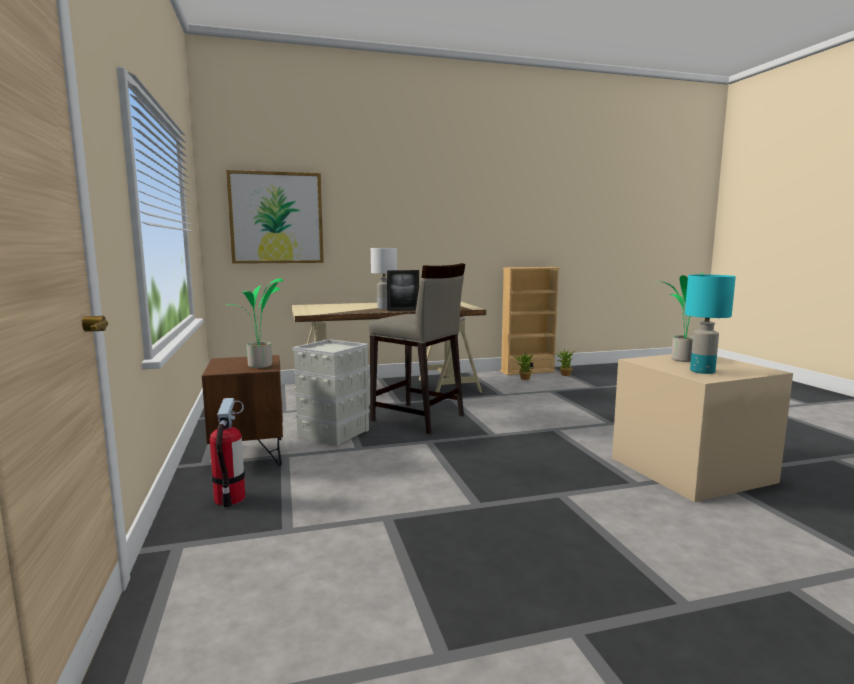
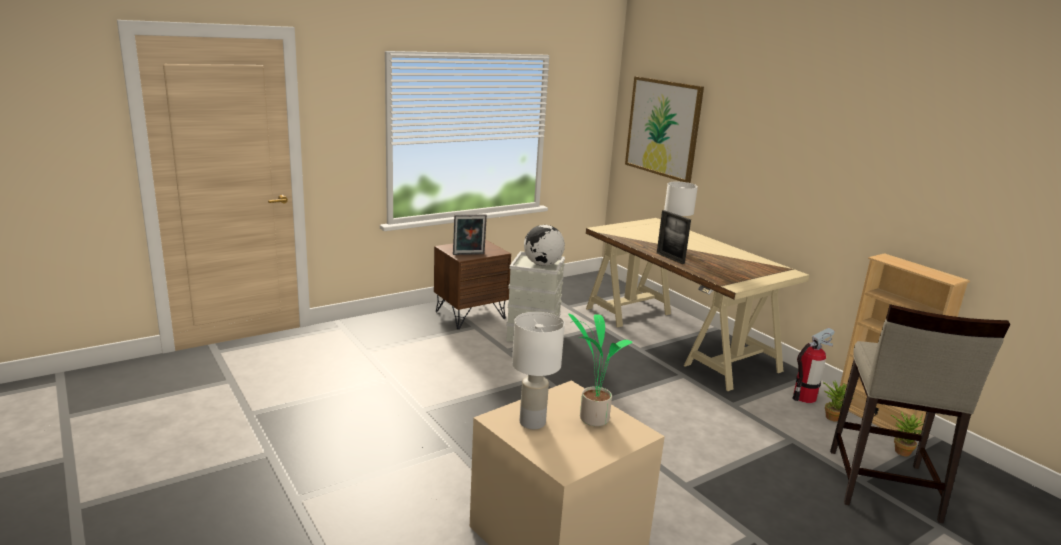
camera: 70 degrees right, 10 degrees up
(230, 498) = (400, 326): fire extinguisher -> fire extinguisher (804, 397)
(261, 366) = (469, 254): potted plant -> picture frame
(335, 347) = (542, 264): none -> globe
(418, 418) = (600, 365): beige stool -> beige stool (882, 485)
(703, 371) = (532, 423): turquoise table lamp -> white table lamp

